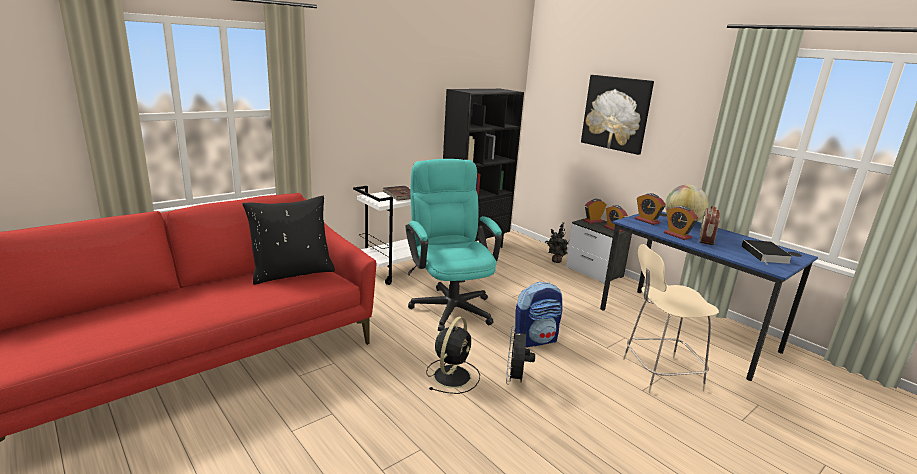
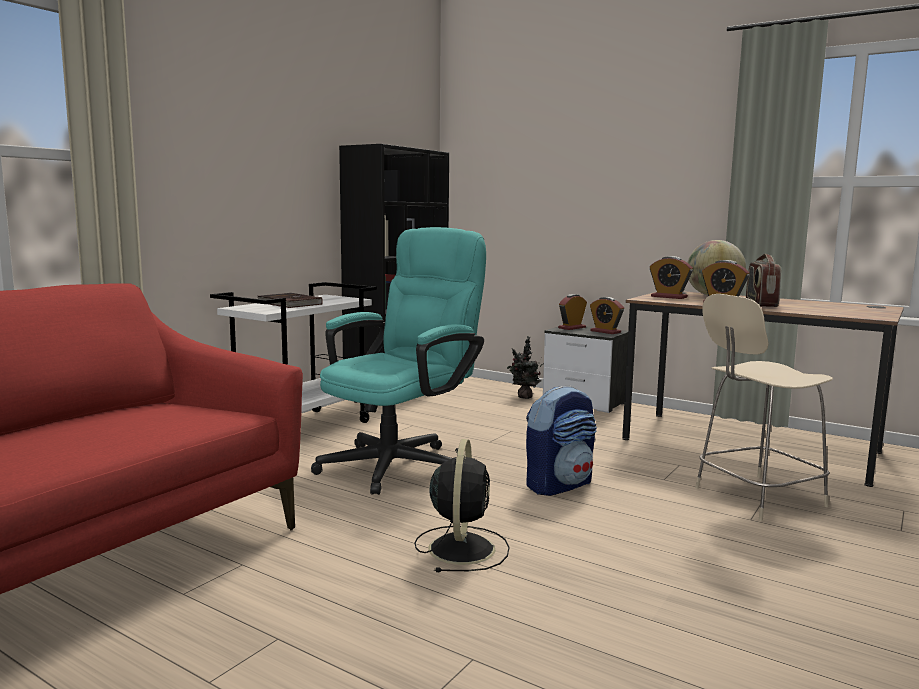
camera: 15 degrees left, 10 degrees down
(292, 272) = (142, 412): black pillow -> none
(449, 305) = (401, 462): turquoise office chair -> turquoise office chair turned 75 degrees clockwise
(515, 380) = (563, 537): black fan -> none
(616, 113) = (583, 171): picture -> none
(686, 329) = (749, 445): blue desk -> brown desk
(766, 255) = (847, 309): book -> none

